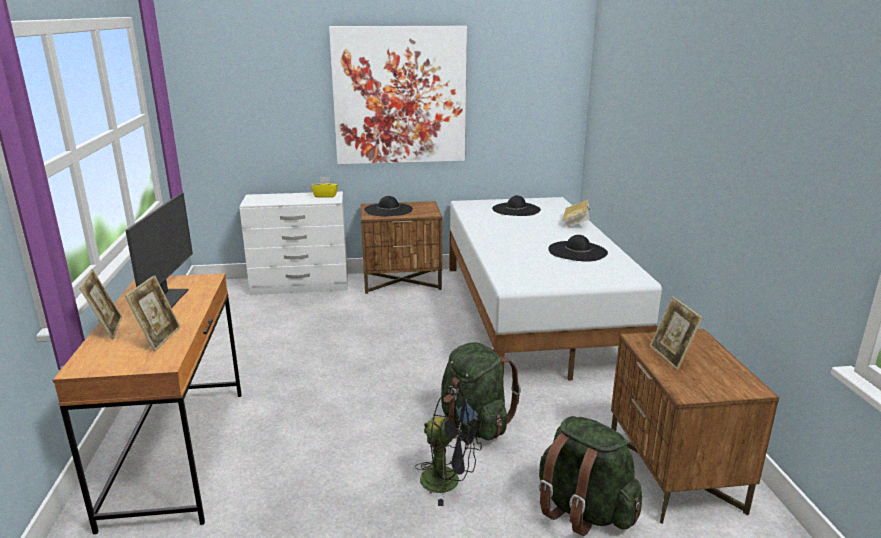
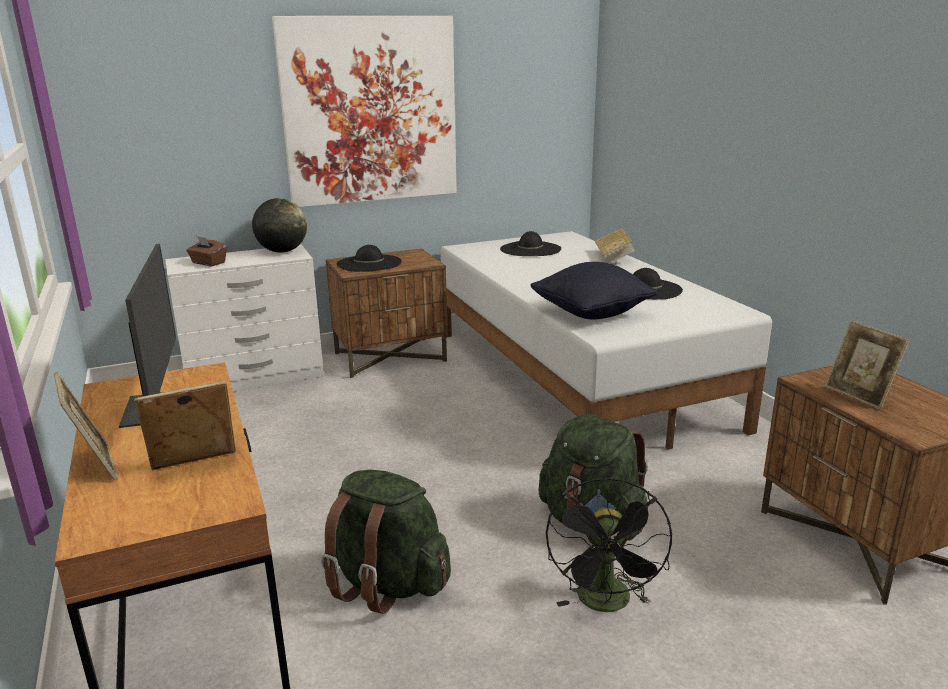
camera: 15 degrees left, 0 degrees up
(159, 338) = (195, 467): picture frame -> picture frame turned 105 degrees counterclockwise
(270, 200) = (208, 263): none -> brown tissue box
(325, 195) = (282, 251): yellow tissue box -> globe
(449, 481) = (606, 604): black fan -> black fan turned 90 degrees clockwise
(518, 266) = (591, 313): none -> black pillow
(583, 510) = (789, 607): green backpack -> green backpack (387, 584)

